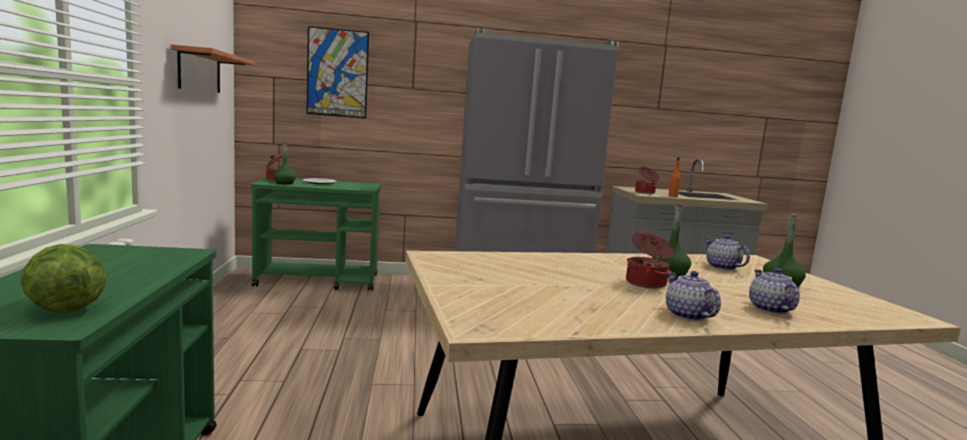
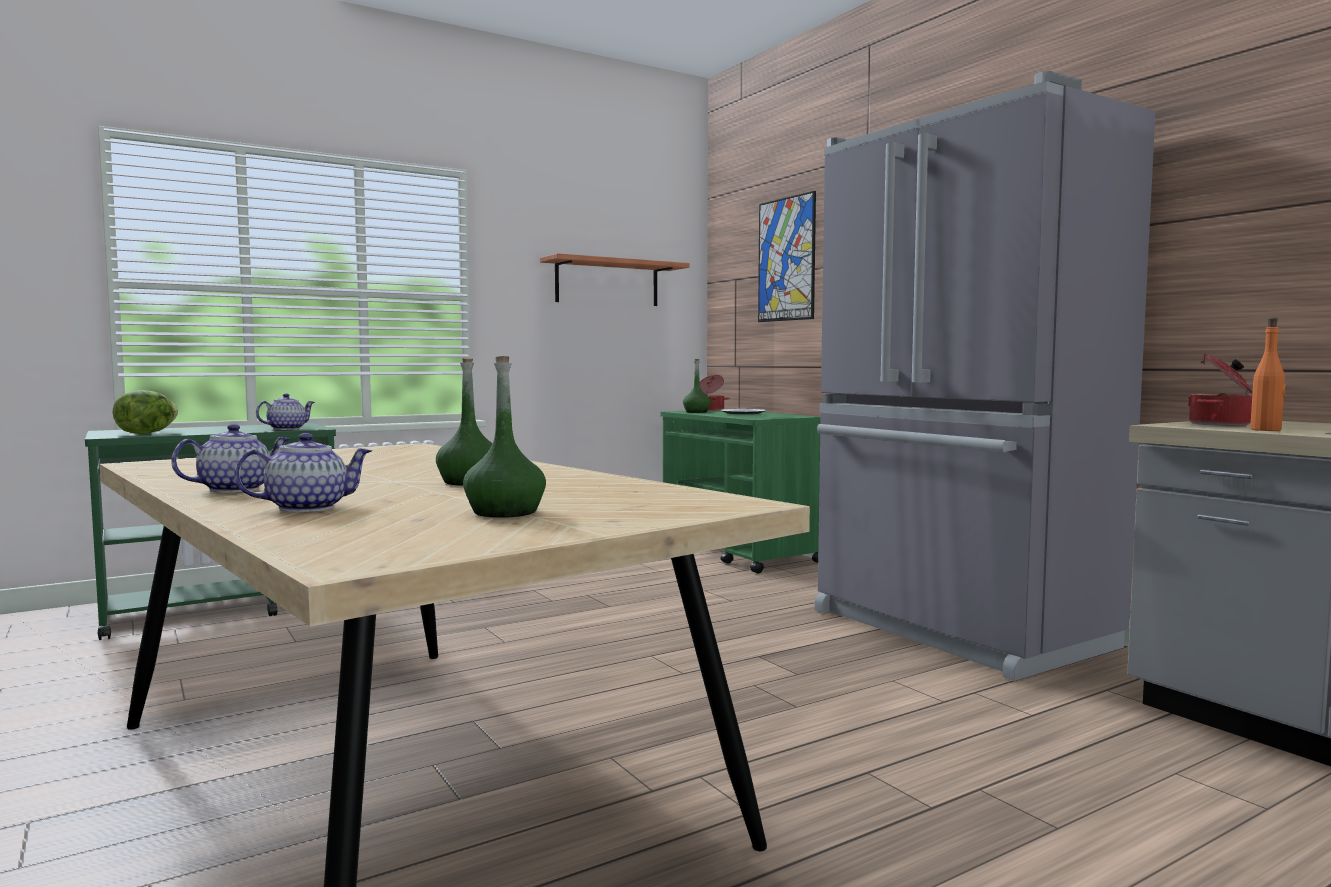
camera: 65 degrees right, 5 degrees down
(646, 283) = (393, 479): cooking pot -> none
(721, 267) = (595, 494): teapot -> teapot (287, 429)

